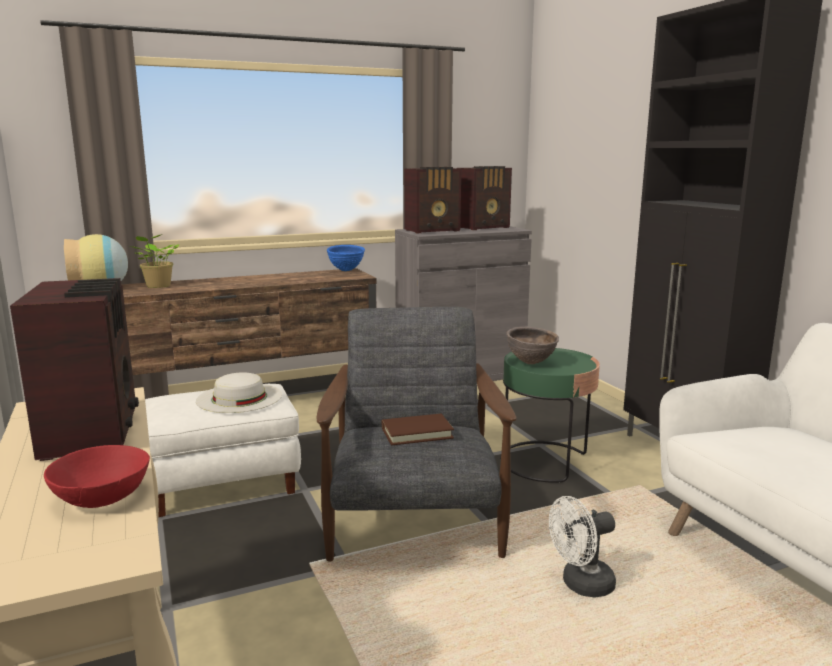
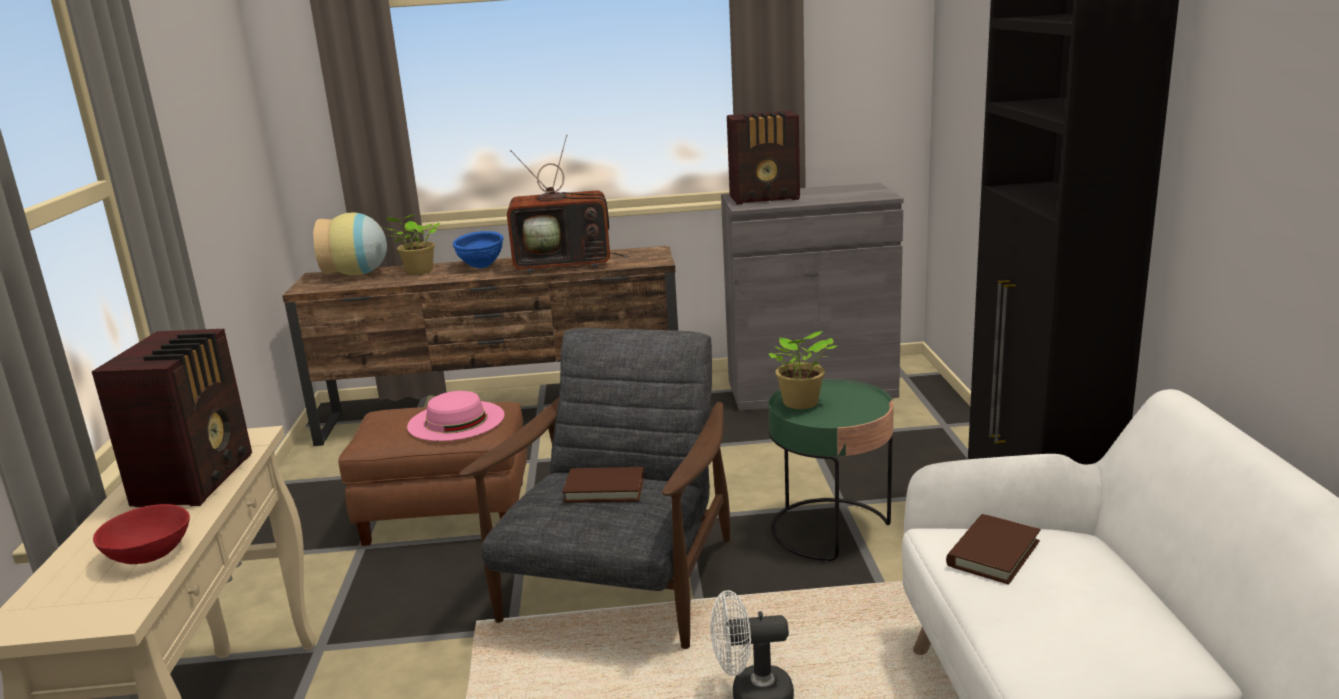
camera: 20 degrees right, 5 degrees up
(223, 483) = (445, 513): white ottoman -> brown ottoman
(239, 397) = (456, 420): white hat -> pink hat
(286, 279) = (566, 263): none -> television
(346, 270) = (650, 250): blue bowl -> blue bowl (481, 267)
(484, 227) = (844, 191): radio -> none
(531, 363) = (800, 404): brown bowl -> potted plant
(750, 443) = (993, 553): none -> brown book

